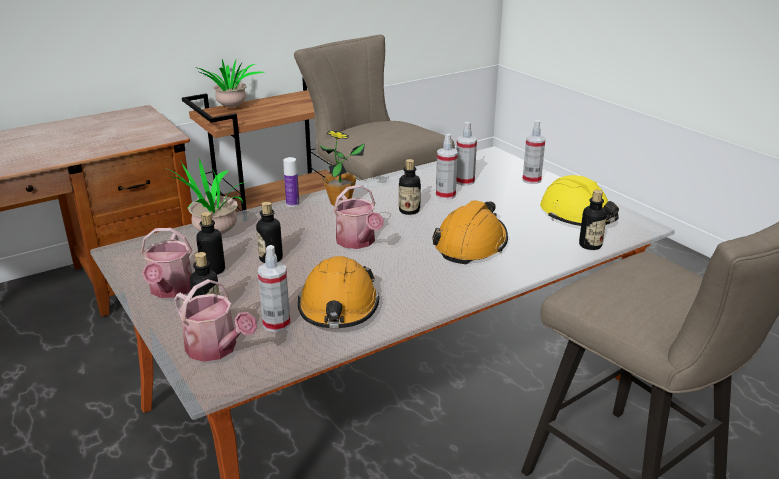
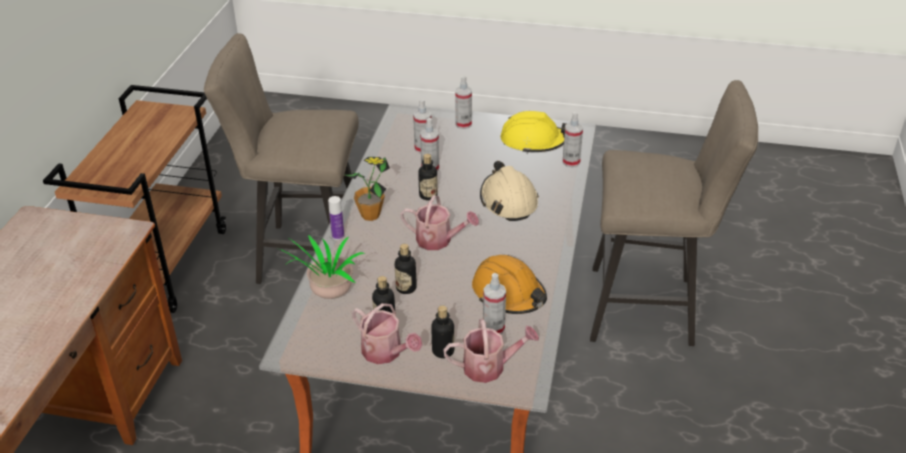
camera: 45 degrees left, 10 degrees up
(232, 108) = (95, 167): potted plant -> none
(471, 244) = (508, 201): orange hard hat -> beige hard hat
(590, 245) = (571, 162): bottle -> spray bottle

